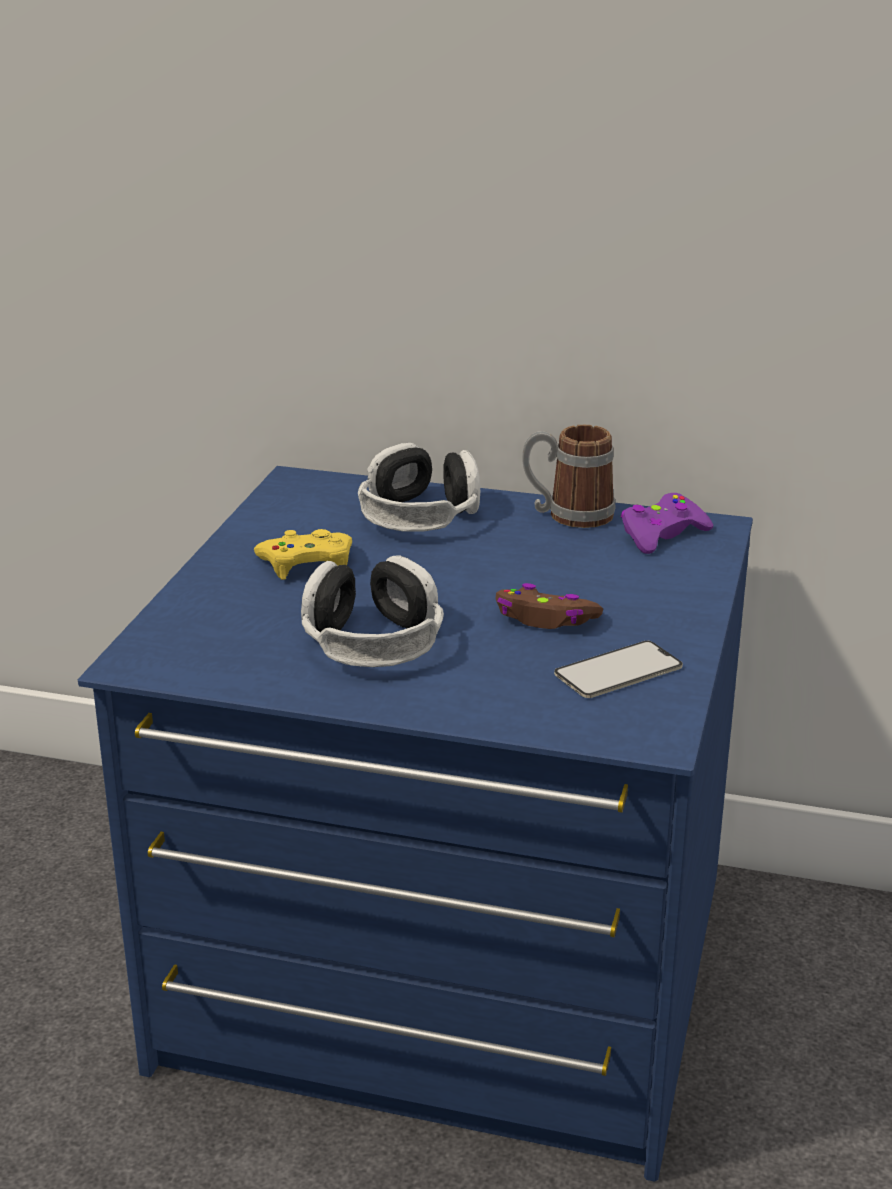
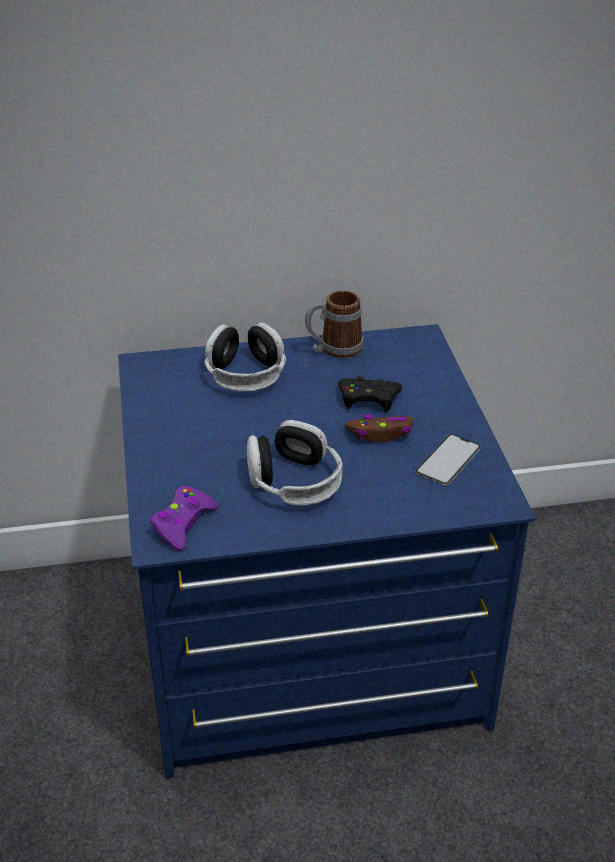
camera: 25 degrees left, 10 degrees up
(307, 563) = (205, 431): yellow game controller -> none
(566, 577) = (368, 398): none -> black game controller
(662, 535) = (398, 351): purple game controller -> purple game controller (183, 524)

